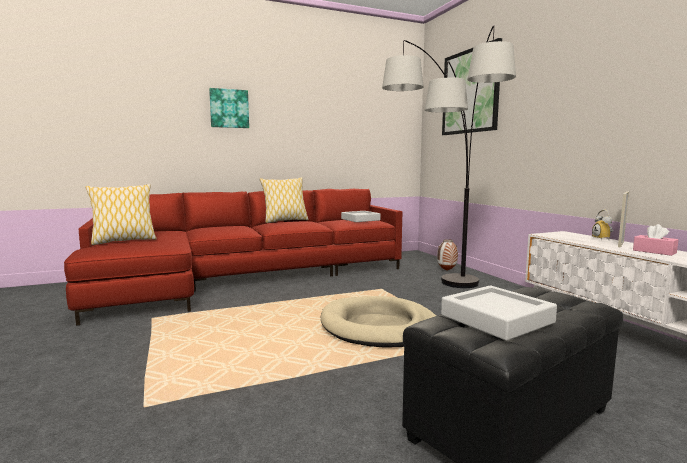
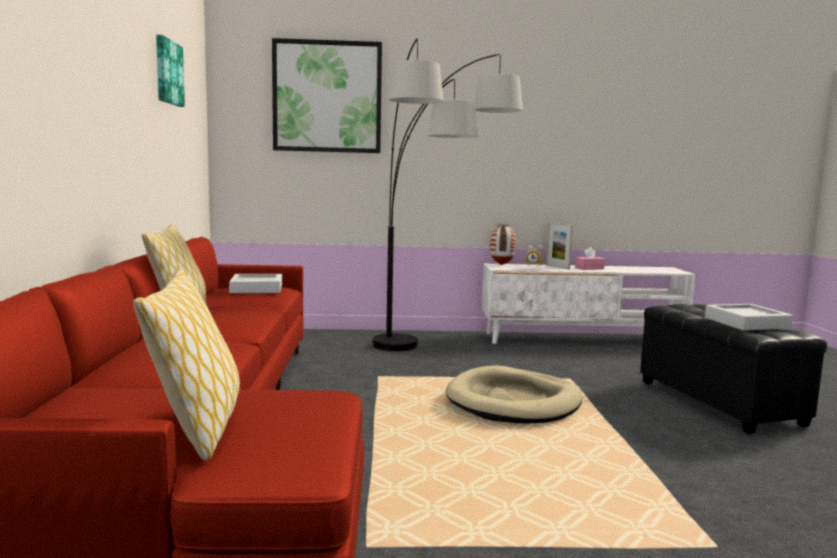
camera: 70 degrees left, 0 degrees up
(229, 108) = (50, 66): picture -> picture (167, 72)
(446, 270) = (339, 338): vase -> vase (502, 265)

